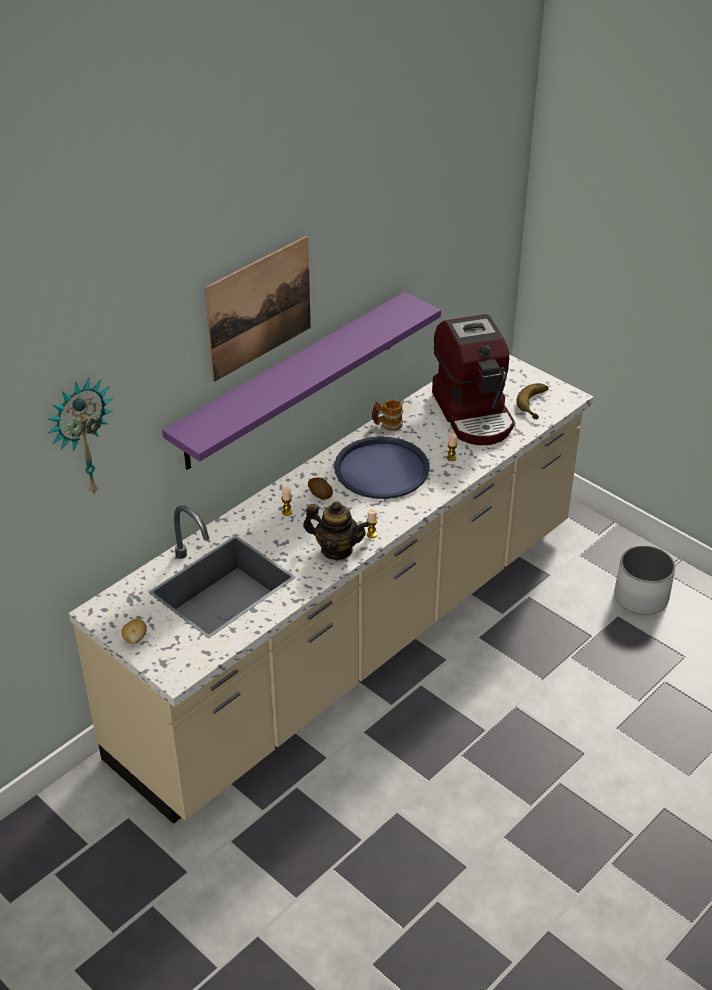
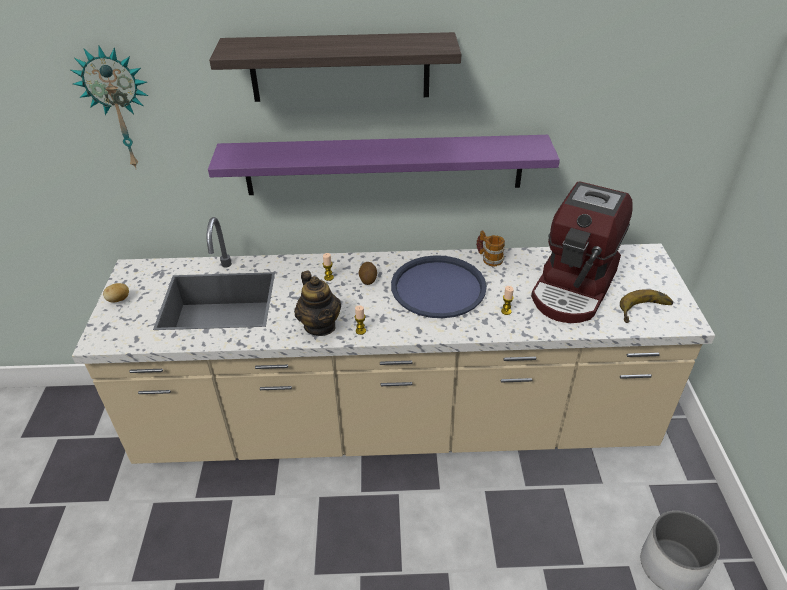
camera: 45 degrees right, 0 degrees up
(259, 308) = (340, 67): picture -> shelf

